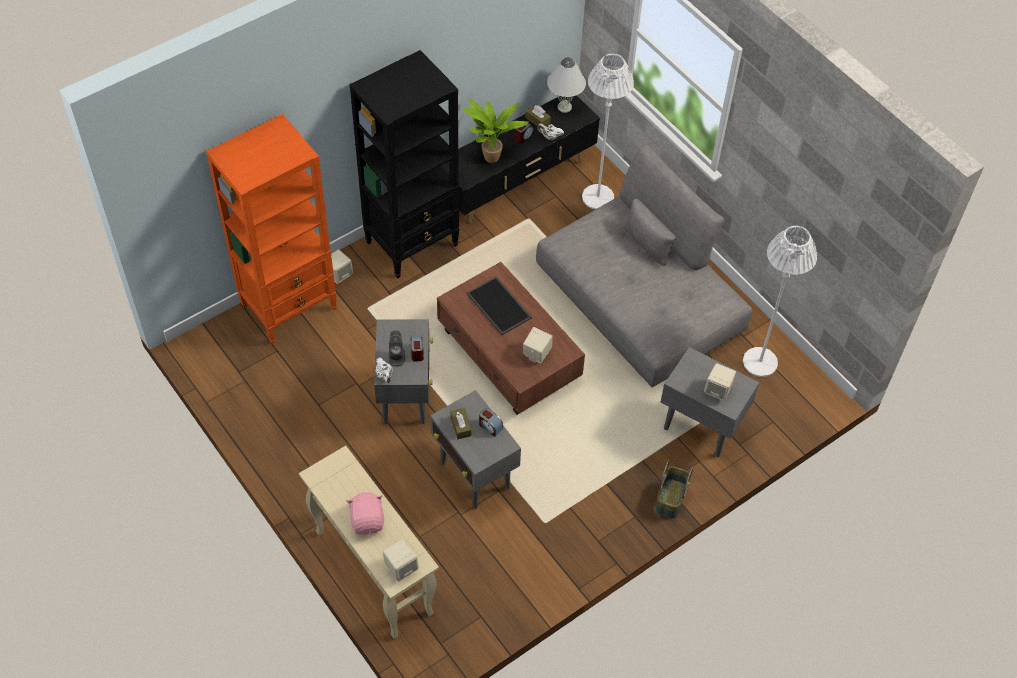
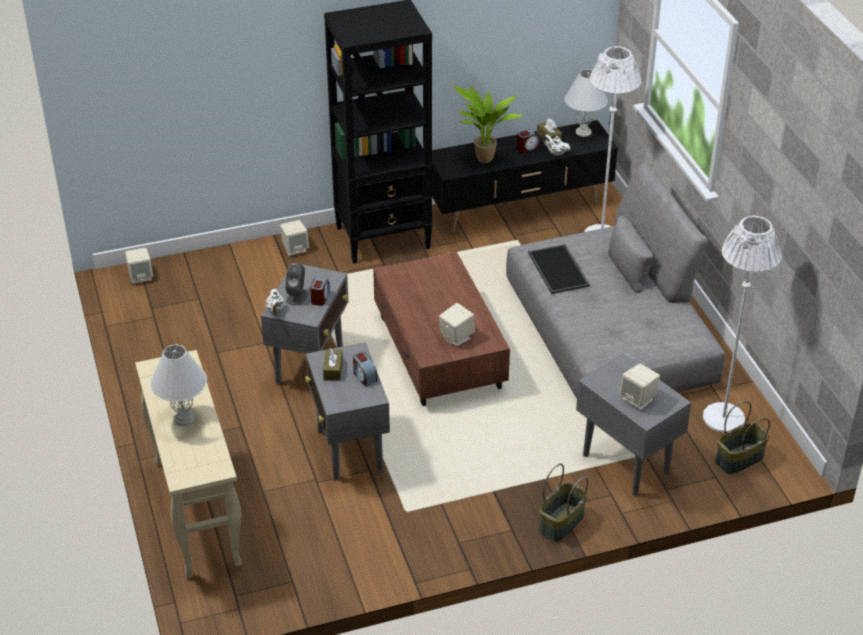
camera: 20 degrees right, 15 degrees down
(290, 307) = (231, 265): orange bookcase -> none
(367, 520) = (183, 418): pink plush toy -> white table lamp
(401, 567) = (195, 467): beige speaker -> beige speaker (141, 276)
(500, 305) = (437, 288): tray -> tray (559, 269)
(785, 400) = (739, 459): none -> basket

